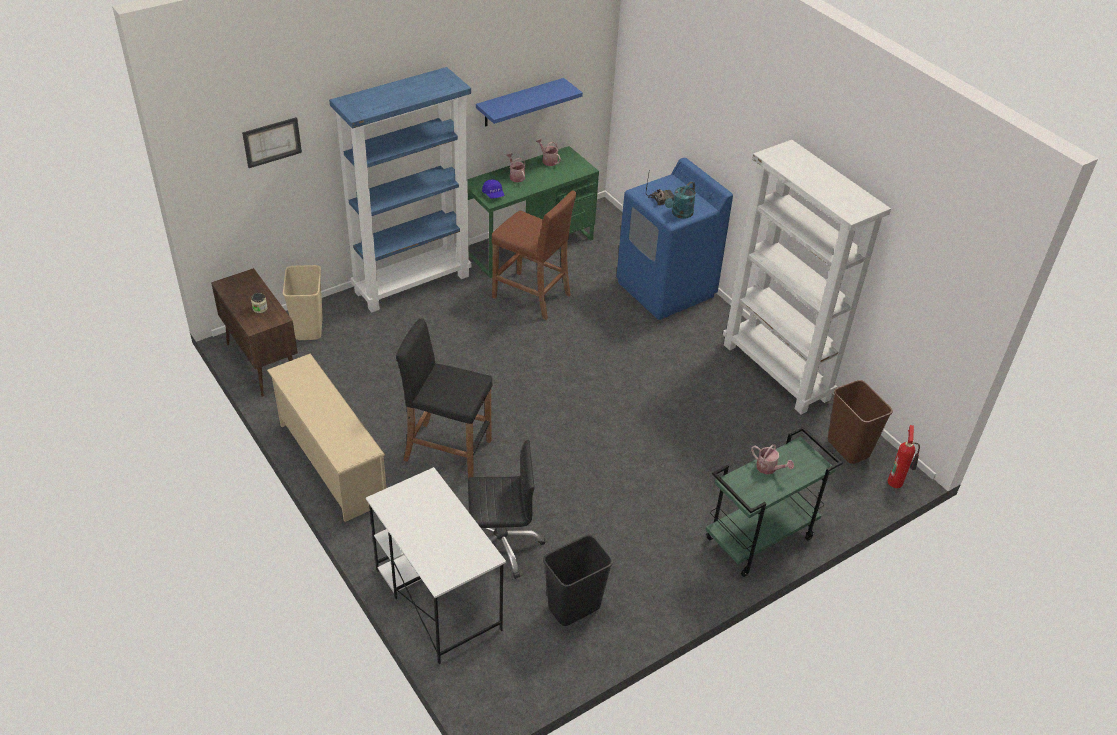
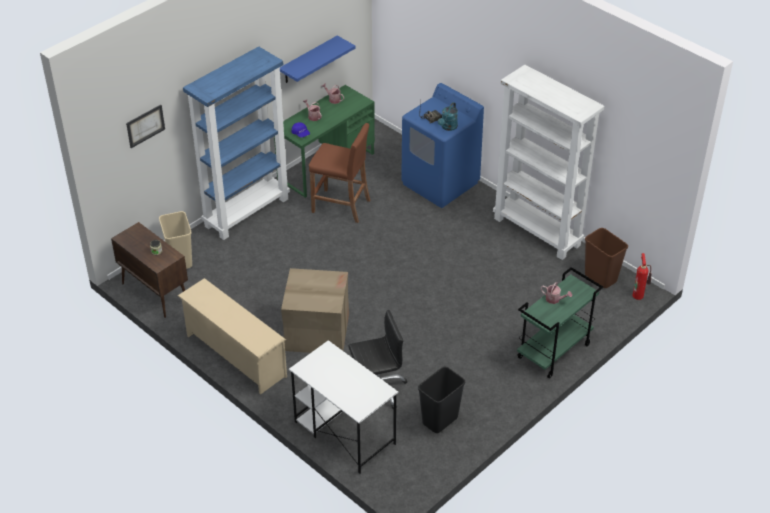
camera: 10 degrees left, 0 degrees up
(447, 450) = (316, 331): black stool -> cardboard box

